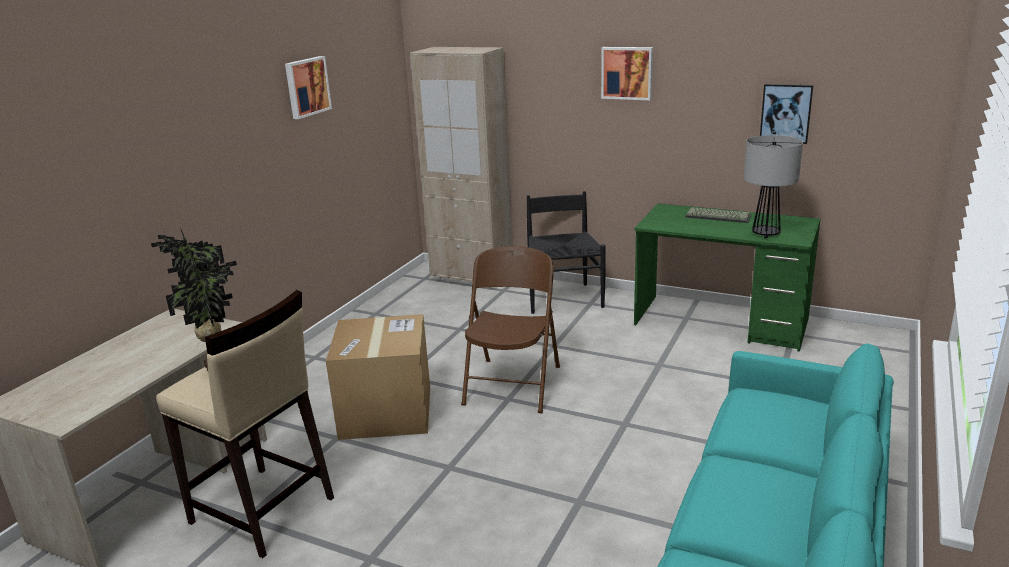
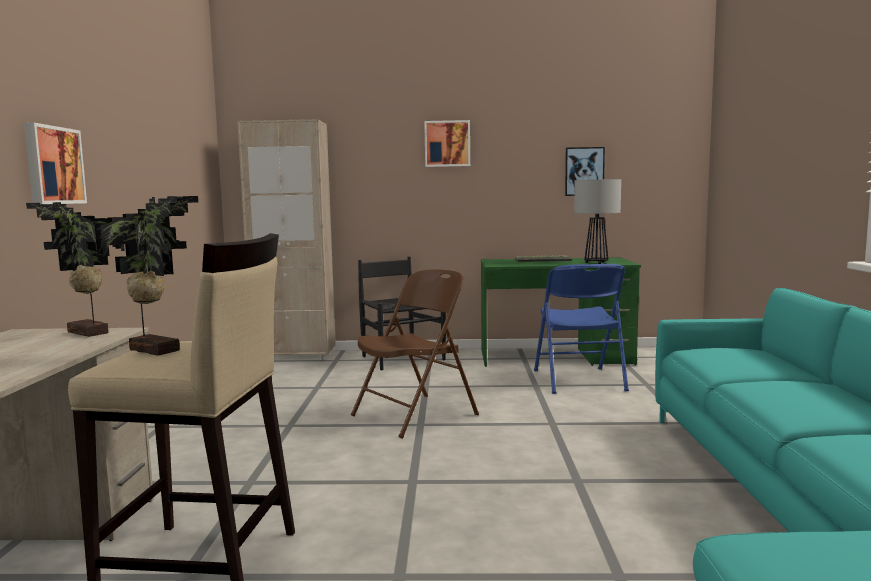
camera: 25 degrees left, 15 degrees down
(306, 87) = (147, 124): picture -> picture (52, 165)
(386, 412) = (293, 453): cardboard box -> none
(513, 385) = (415, 415): brown chair -> brown chair turned 60 degrees clockwise
(709, 365) = (578, 380): none -> blue chair

